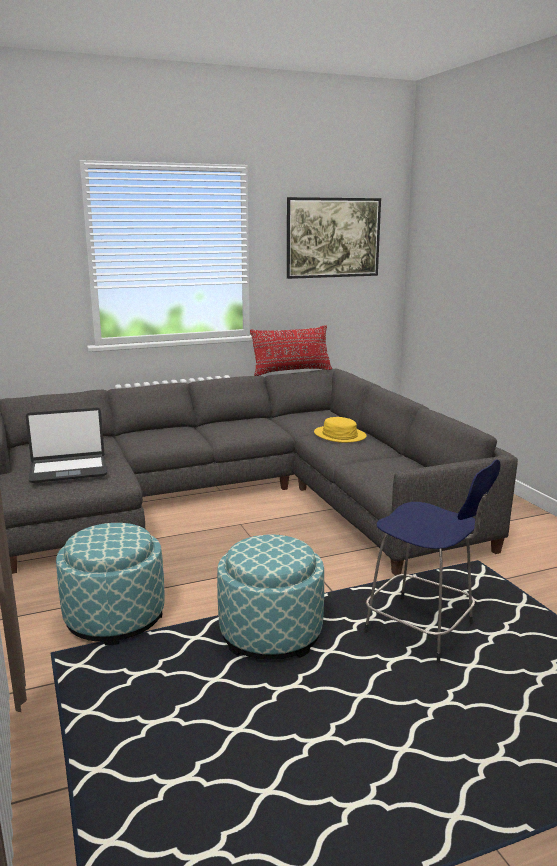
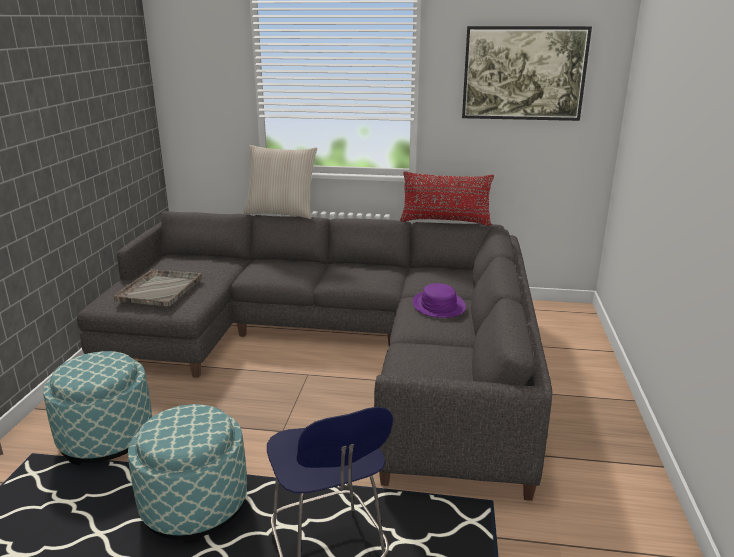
camera: 30 degrees right, 5 degrees up
(68, 470) = (160, 289): laptop -> grey tray
(134, 384) = (281, 213): none -> beige pillow
(339, 435) = (438, 305): yellow hat -> purple hat

